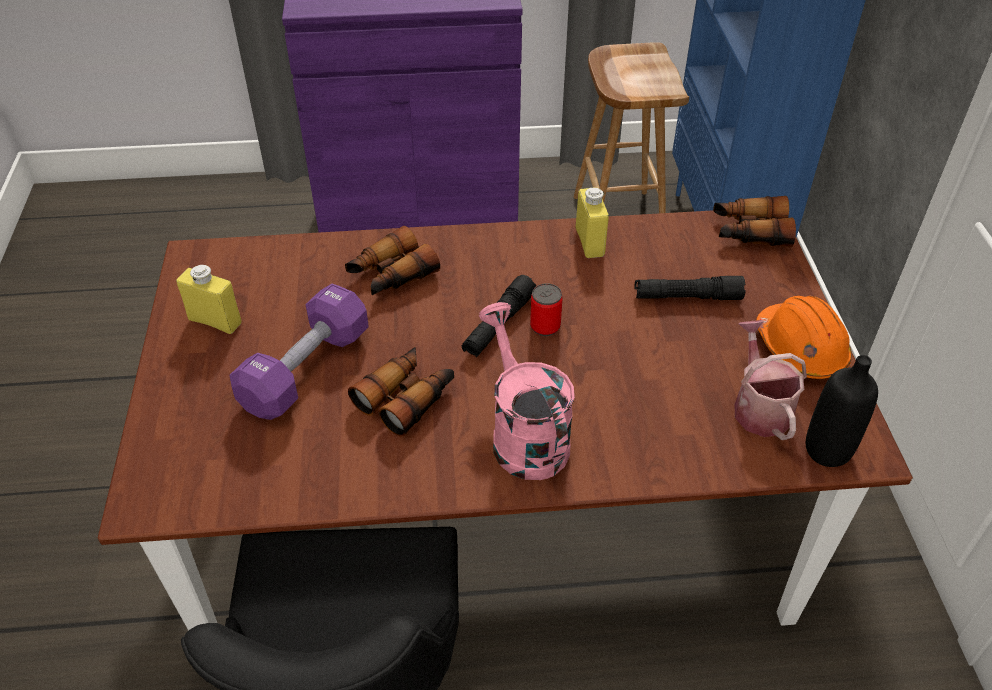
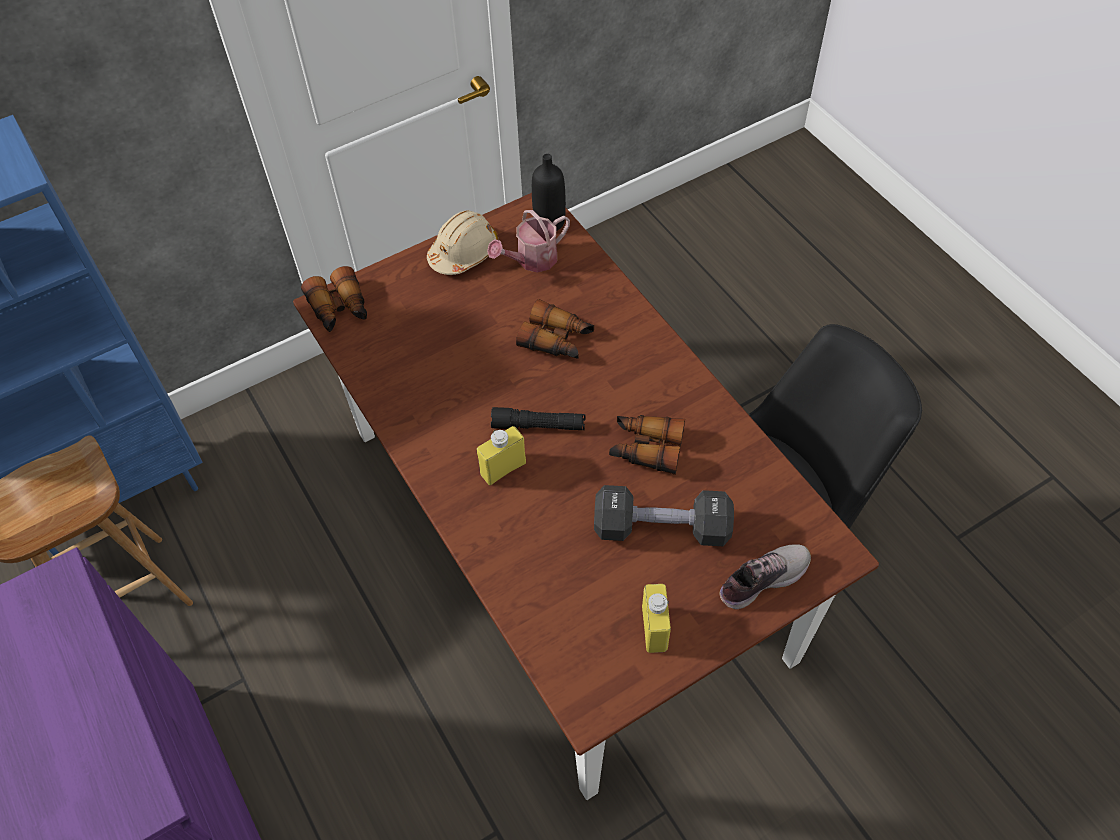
camera: 115 degrees left, 10 degrees up
(182, 421) = (761, 579): none -> shoe
(306, 369) = (661, 527): purple dumbbell -> black dumbbell
(391, 275) = (523, 527): binoculars -> binoculars (557, 340)
(524, 434) = (634, 368): pink watering can -> none
(545, 326) = (523, 396): can -> none
(589, 242) = (405, 405): yellow bottle -> yellow bottle (503, 468)
(687, 297) = (442, 324): black flashlight -> none
(800, 349) = (464, 252): orange hard hat -> beige hard hat

